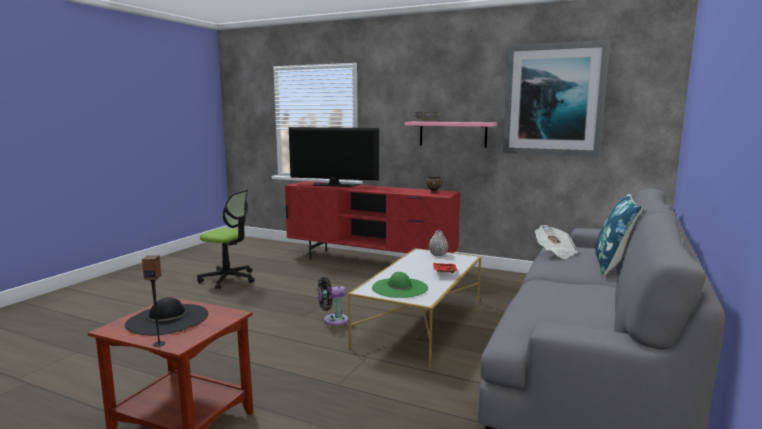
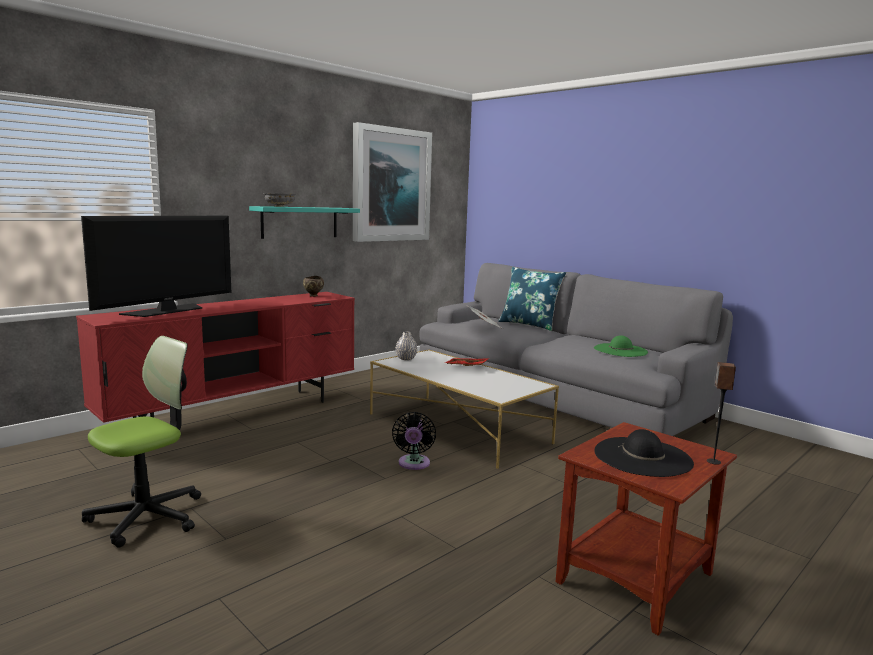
camera: 70 degrees left, 0 degrees up
(400, 288) = (499, 386): green hat -> green hat (620, 350)
(452, 134) = (300, 222): pink shelf -> turquoise shelf

